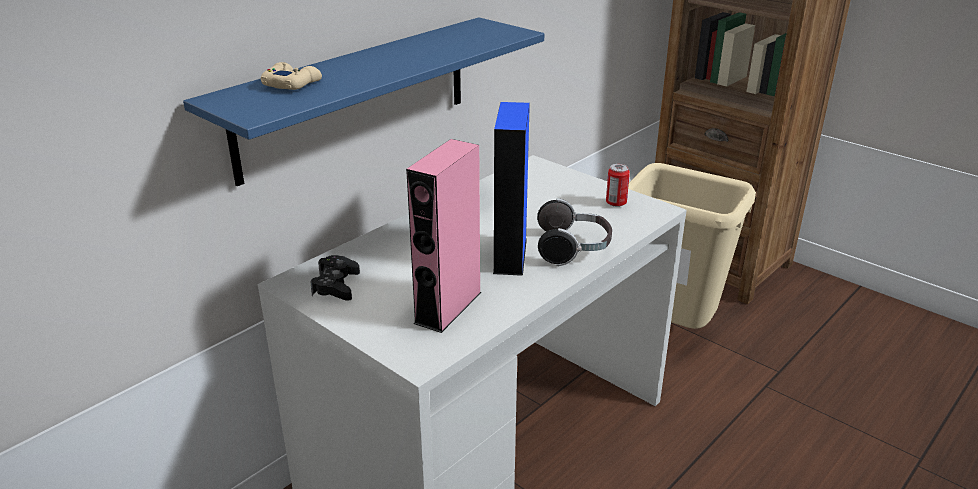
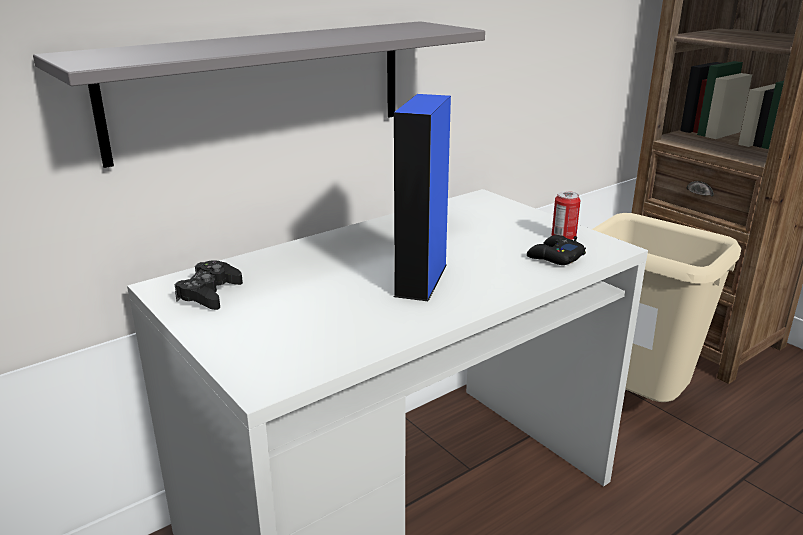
camera: 10 degrees right, 5 degrees down
(291, 84) = (164, 48): beige game controller -> none
(356, 97) = (262, 88): blue shelf -> grey shelf
(448, 307) = (325, 327): pink speaker -> none
(573, 249) = (498, 279): headphones -> none
(613, 223) = (554, 257): none -> black game controller

